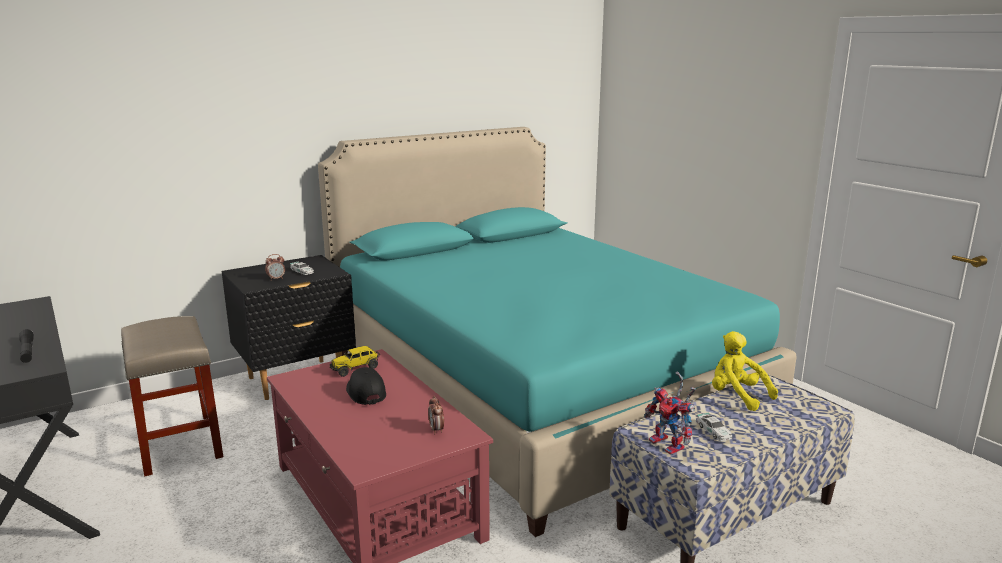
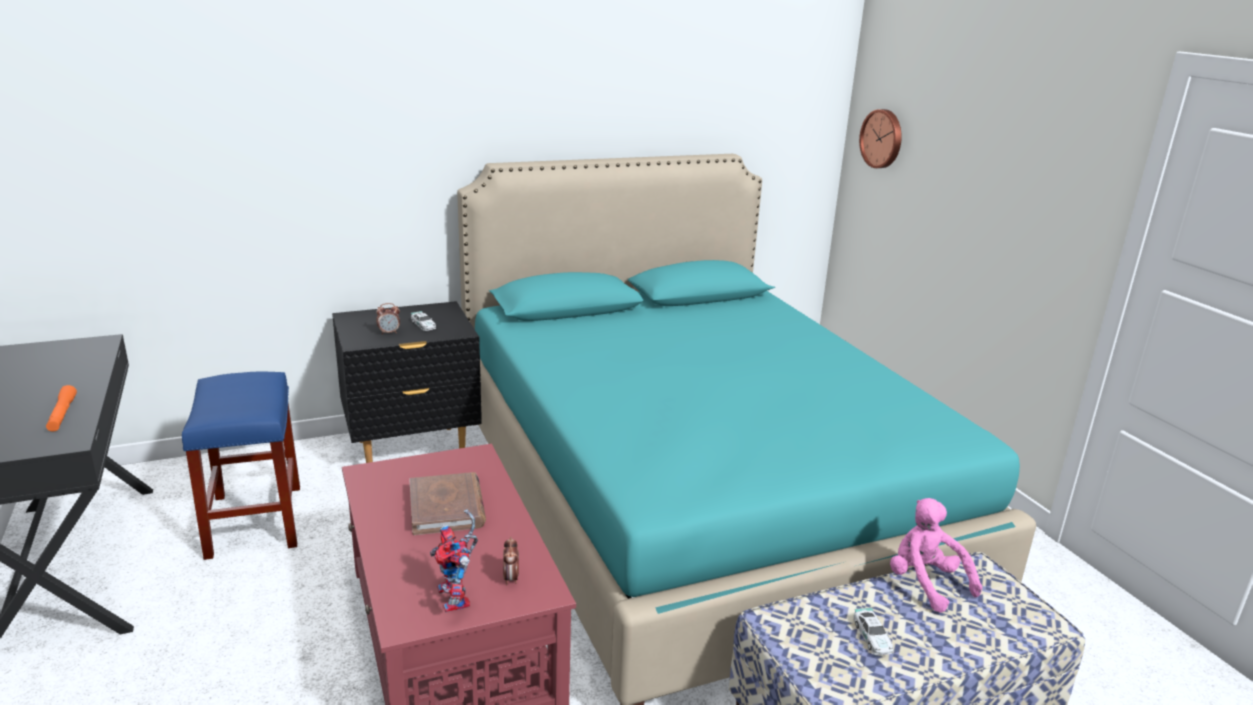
camera: 10 degrees right, 5 degrees up
(27, 351) = (62, 414): black flashlight -> orange flashlight
(180, 444) = (255, 522): beige stool -> blue stool
(355, 369) = (448, 469): toy truck -> none
(365, 392) = (447, 507): black cap -> brown book
(629, 108) = (882, 138): none -> wall clock
(670, 445) = (805, 651): toy robot -> toy robot (458, 599)
(737, 396) = (925, 583): yellow plush toy -> pink plush toy

